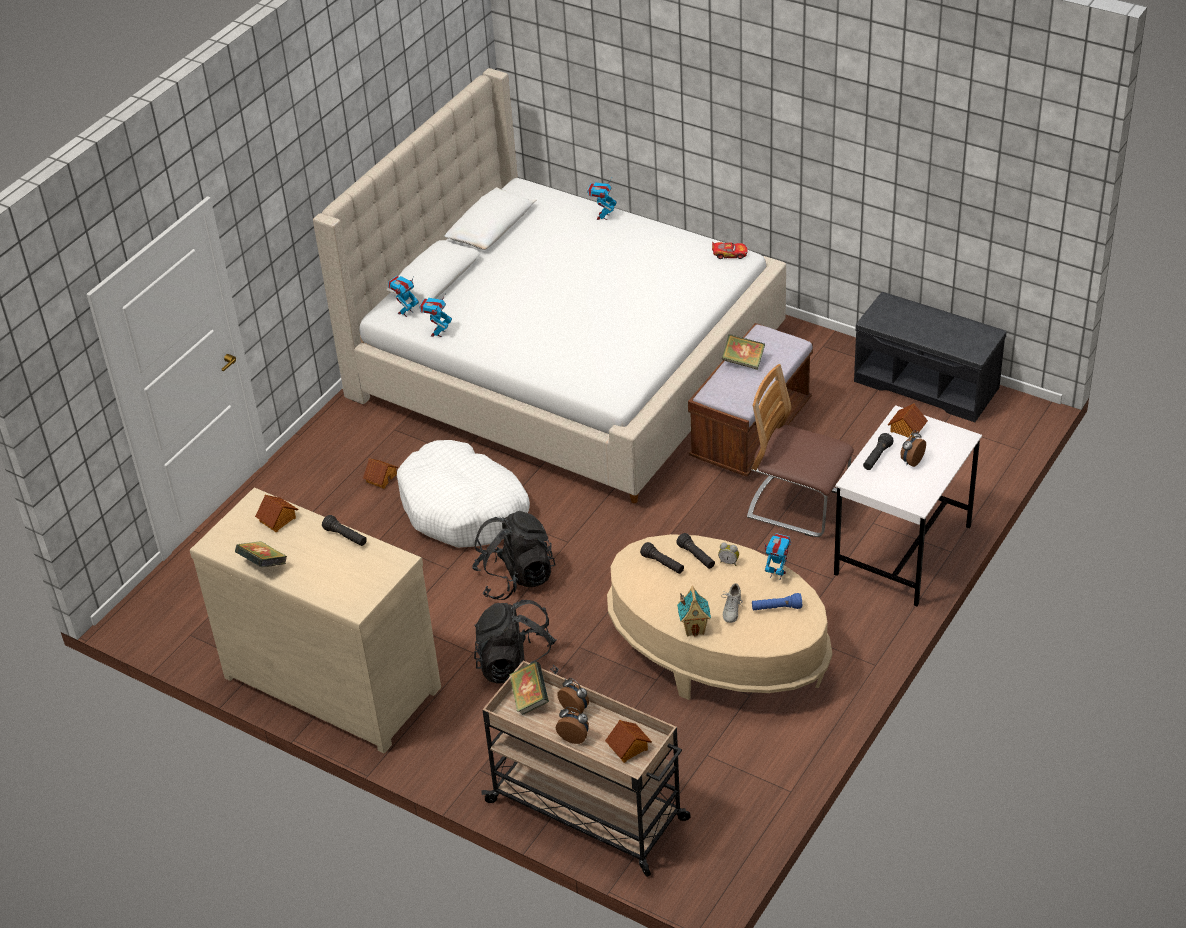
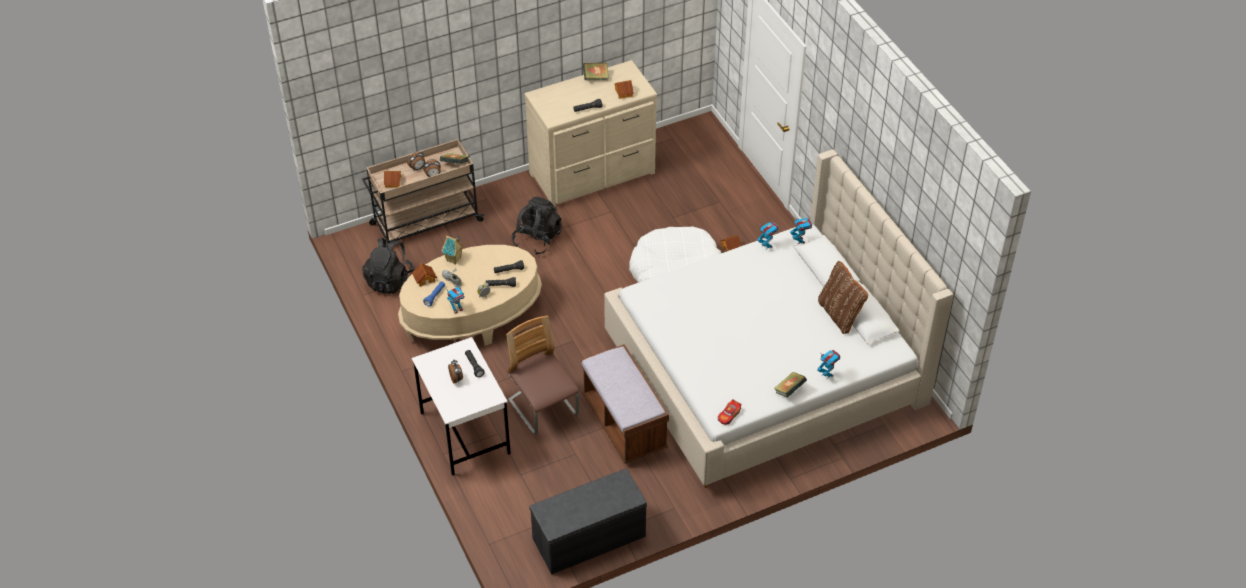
camera: 120 degrees right, 5 degrees up
(503, 241) = (840, 314): none -> brown pillow
(515, 578) = (600, 266): black backpack -> black backpack (389, 280)
(743, 361) = (632, 383): book -> book (789, 390)
(797, 506) = (543, 408): chair -> chair turned 90 degrees counterclockwise
(906, 429) = (483, 393): toy house -> toy house (425, 279)

